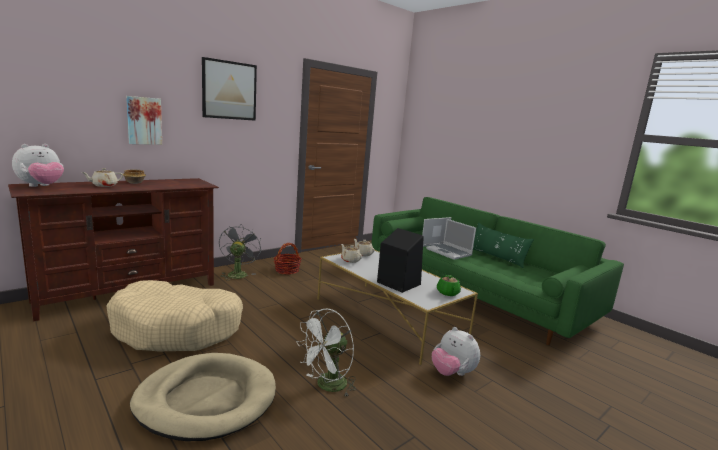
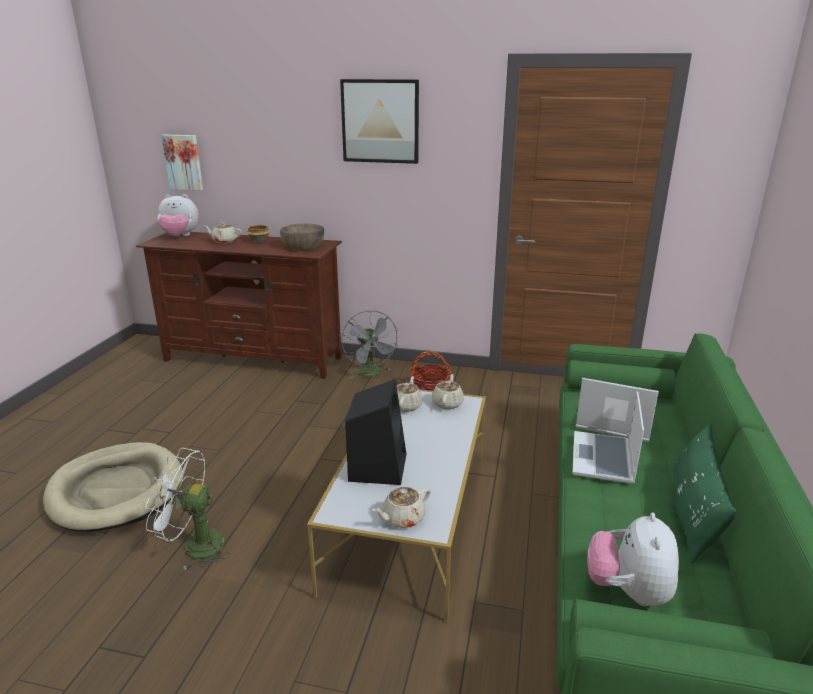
camera: 55 degrees right, 10 degrees up
(144, 120) = (279, 167): picture -> picture (184, 162)
(178, 329) = (217, 413): beige dog bed -> none
(185, 182) = (303, 246): none -> brown bowl
(238, 273) = (371, 374): grey fan -> grey fan turned 105 degrees clockwise
(447, 293) = (402, 518): green teapot -> beige teapot
(452, 373) = (322, 638): plush toy -> plush toy (628, 591)

